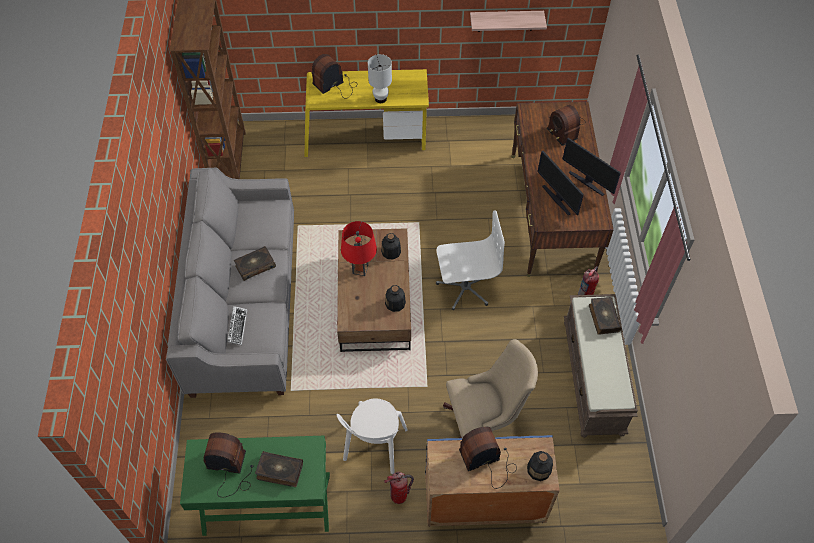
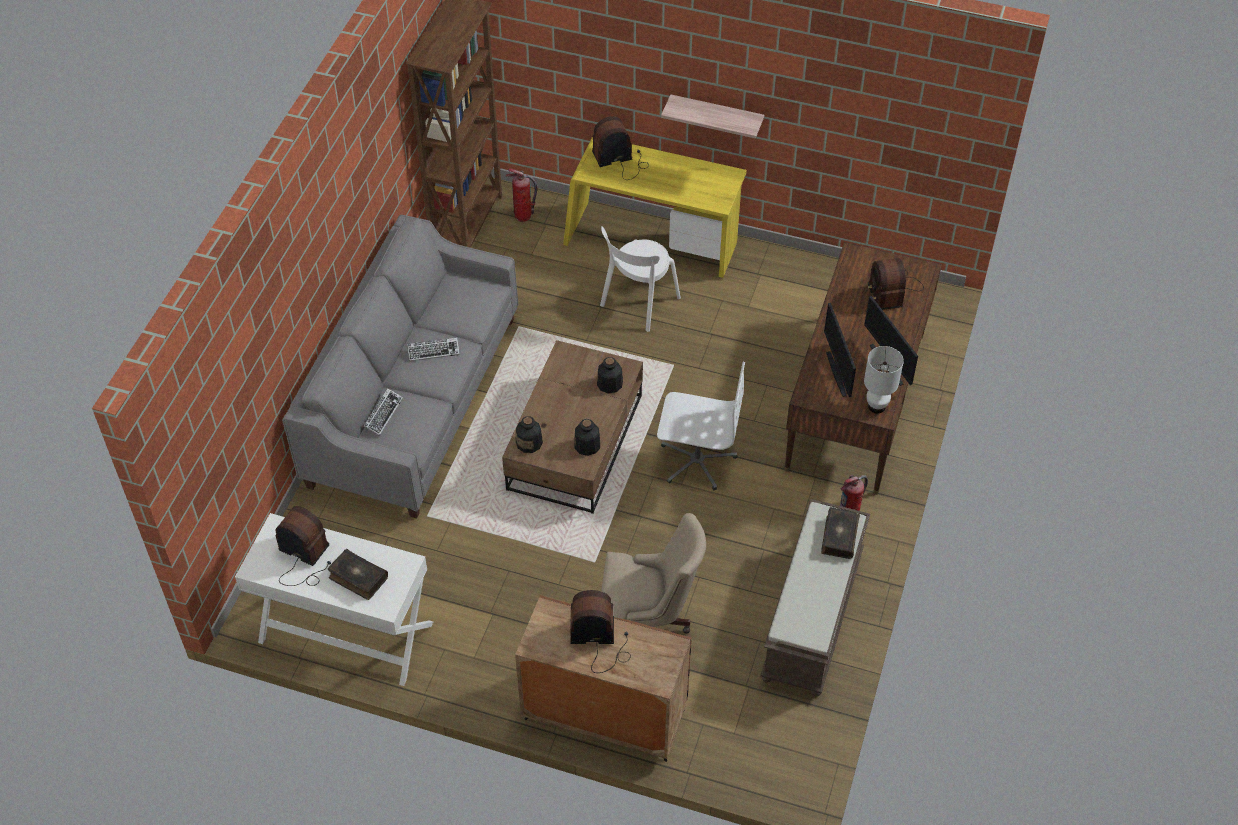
camera: 20 degrees right, 5 degrees down
(255, 266) = (433, 351): book -> keyboard
(267, 504) = (345, 633): green console table -> white console table
(360, 269) = (562, 393): red table lamp -> none
(374, 447) = (499, 611): white chair -> white chair (638, 303)
(381, 98) = (670, 191): white table lamp -> white table lamp (877, 406)
(399, 496) = (504, 675): fire extinguisher -> fire extinguisher (523, 216)
(483, 502) = (603, 714): blue cabinet -> brown cabinet
(505, 21) = (856, 130): shelf -> shelf (716, 116)
(539, 469) = (656, 669): bottle -> bottle (529, 443)

